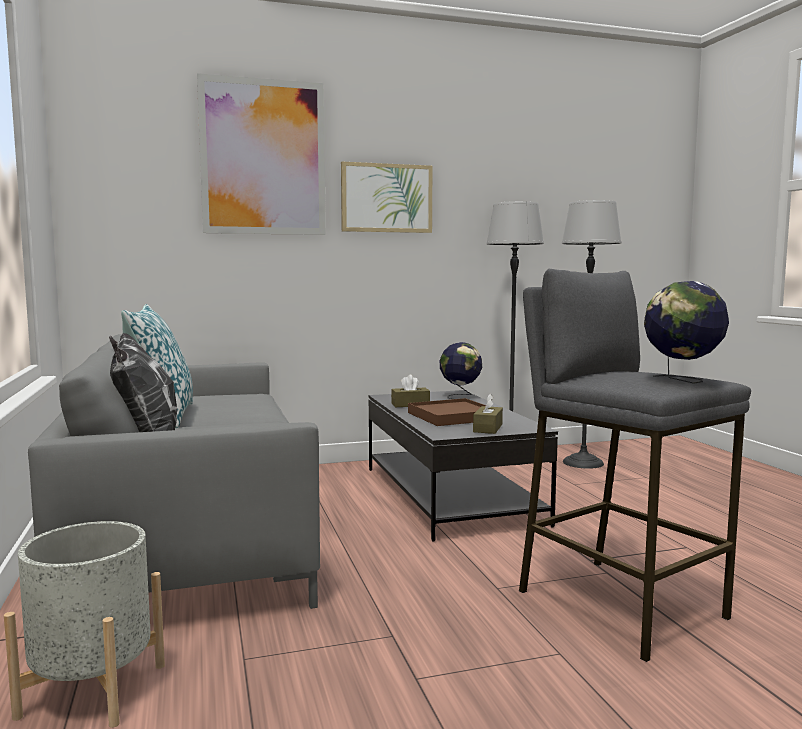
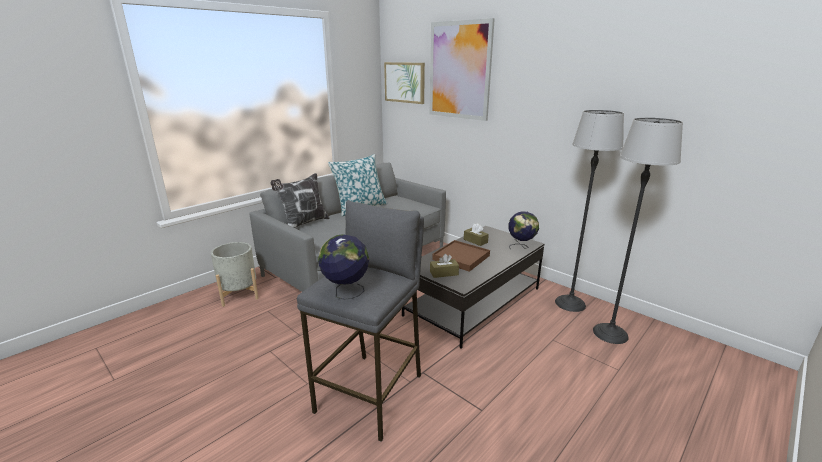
camera: 60 degrees right, 15 degrees up
(386, 198) = (526, 98): picture -> picture (404, 82)

